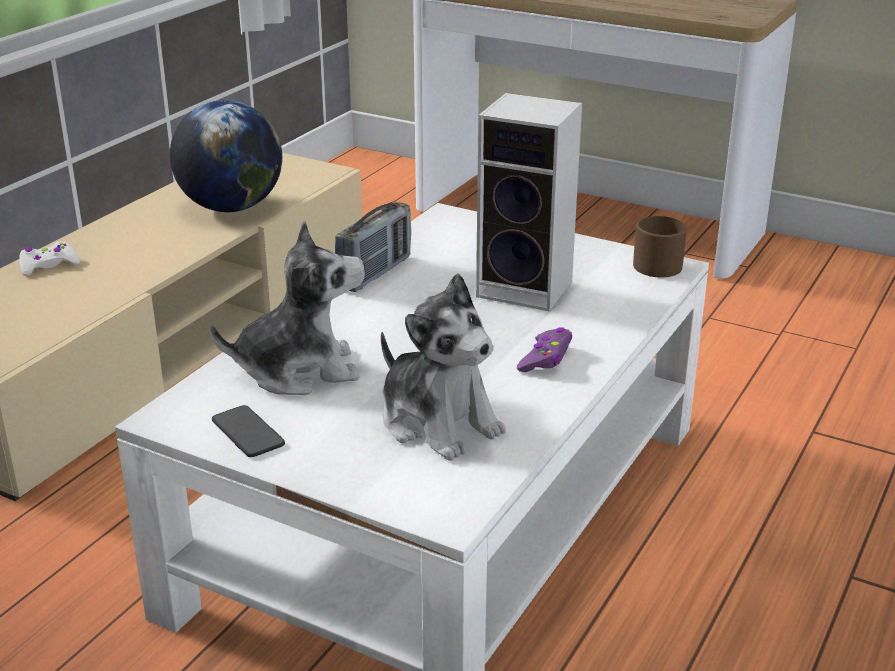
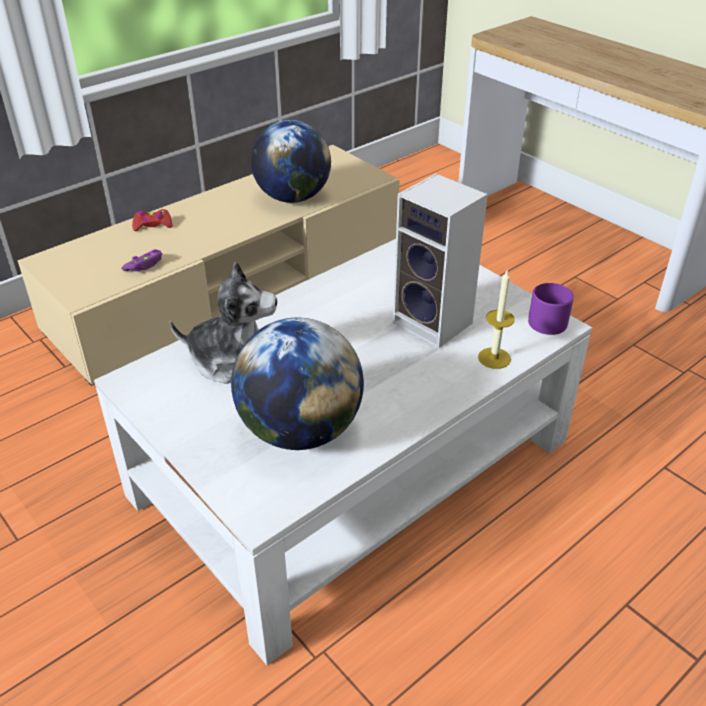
camera: 20 degrees right, 10 degrees up
(48, 265) = (152, 225): white game controller -> red game controller
(247, 433) = (170, 407): phone -> none
(375, 273) = (333, 286): radio -> none
(438, 422) = (300, 430): plush toy -> globe
(545, 358) = (410, 391): purple game controller -> purple game controller (144, 265)
(621, 309) = (494, 358): none -> candle
(656, 263) = (548, 319): brown mug -> purple mug

